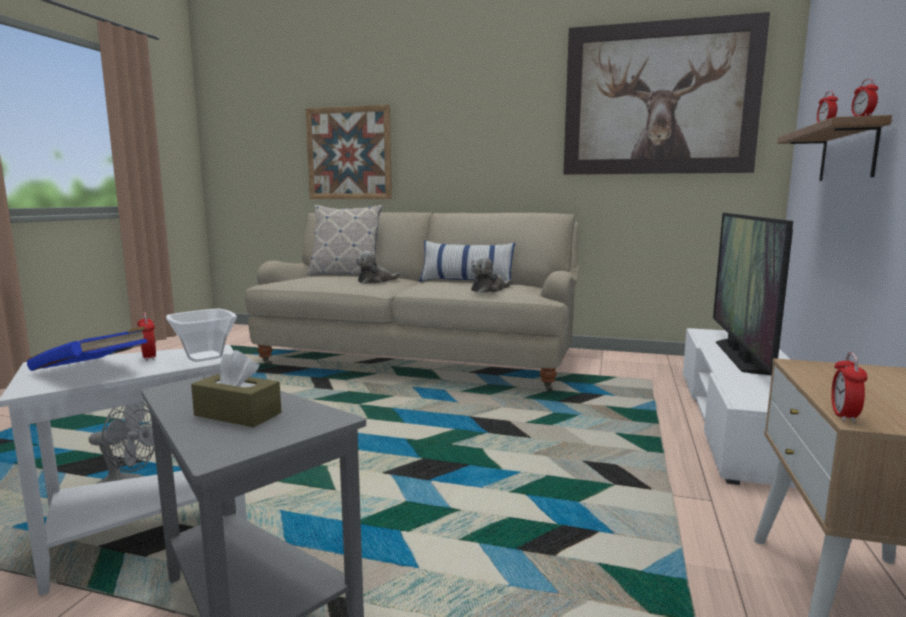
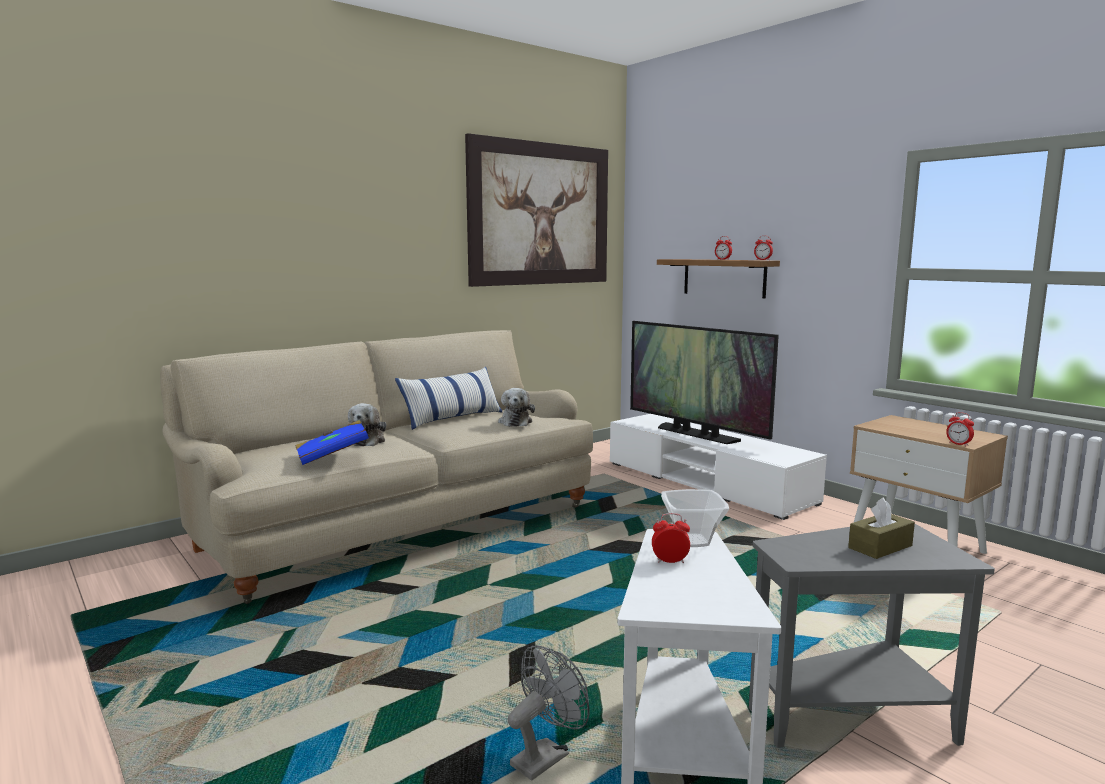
camera: 55 degrees left, 0 degrees up
(92, 371) = (703, 586): blue book -> blue book (332, 456)
(345, 274) = (289, 442): pillow -> none
(349, 153) = (192, 262): picture -> none

